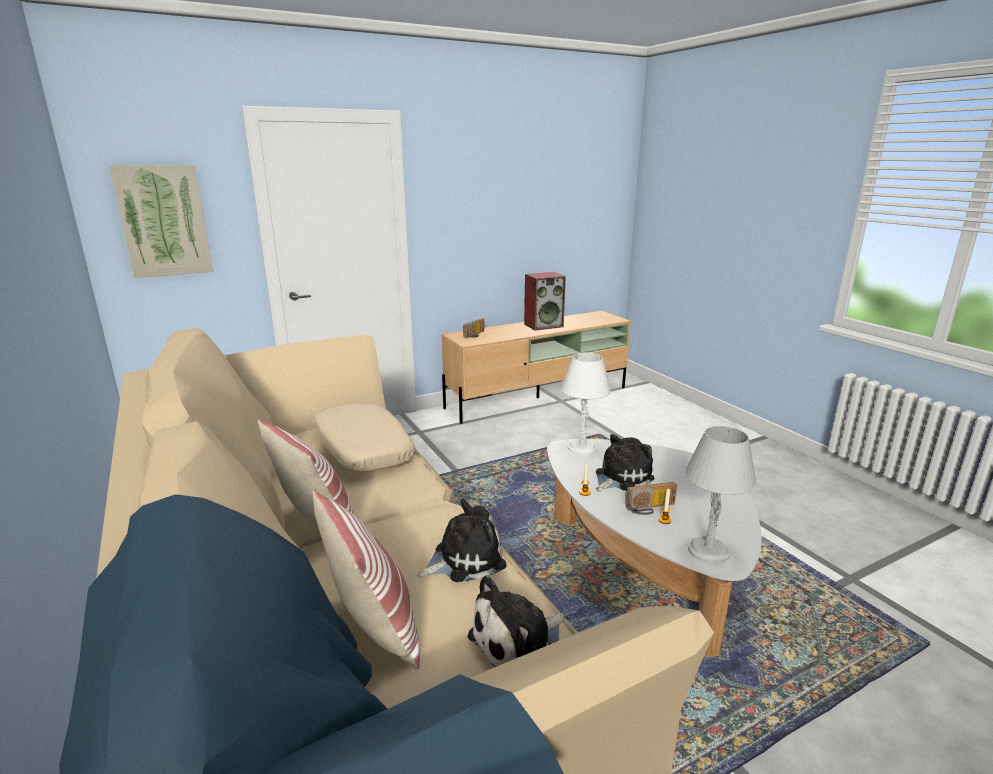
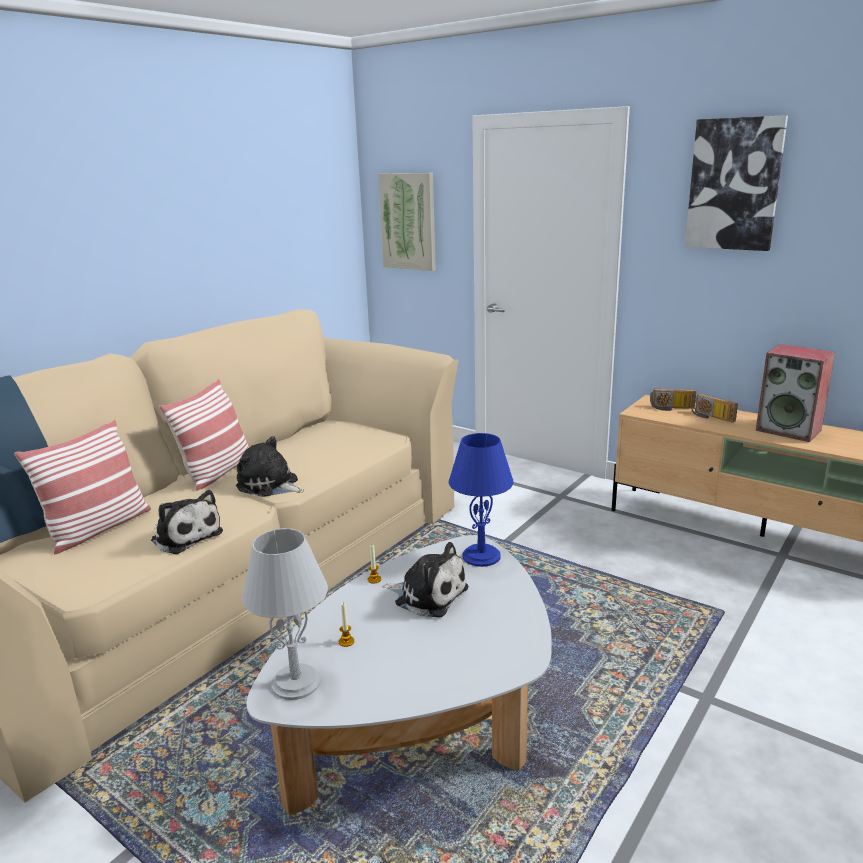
camera: 65 degrees right, 0 degrees up
(362, 449) = (340, 449): beige pillow -> none
(480, 172) = (734, 184): none -> picture
(519, 644) = (77, 583): plush toy -> plush toy (270, 485)
(582, 448) = (481, 556): white table lamp -> blue table lamp
(650, 508) = (367, 627): radio -> radio (711, 417)

